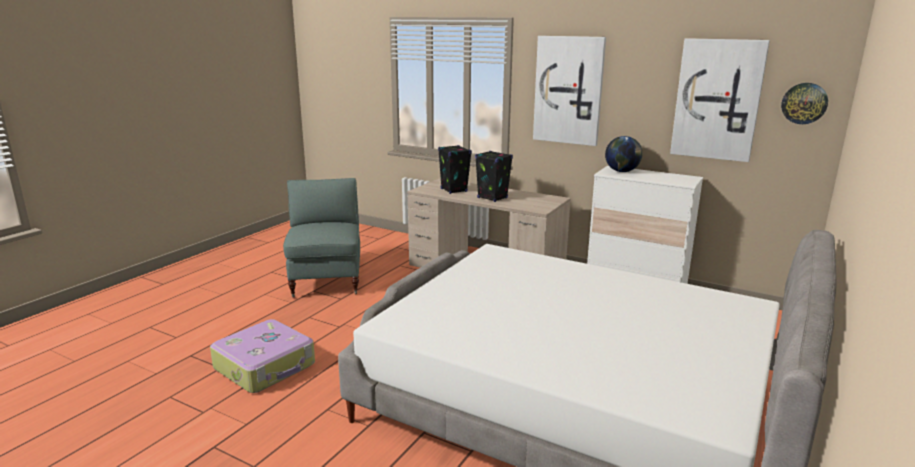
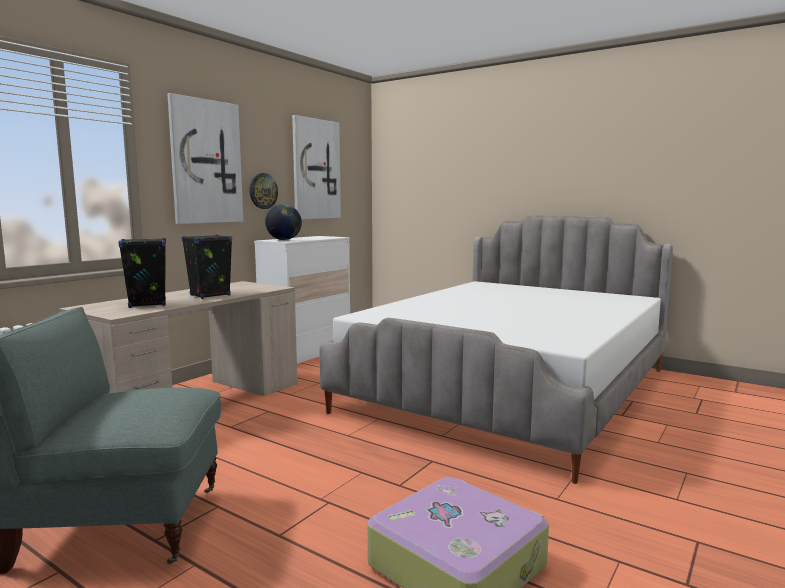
camera: 85 degrees left, 10 degrees down
(804, 103) = (355, 170): wall clock -> wall clock (263, 191)

